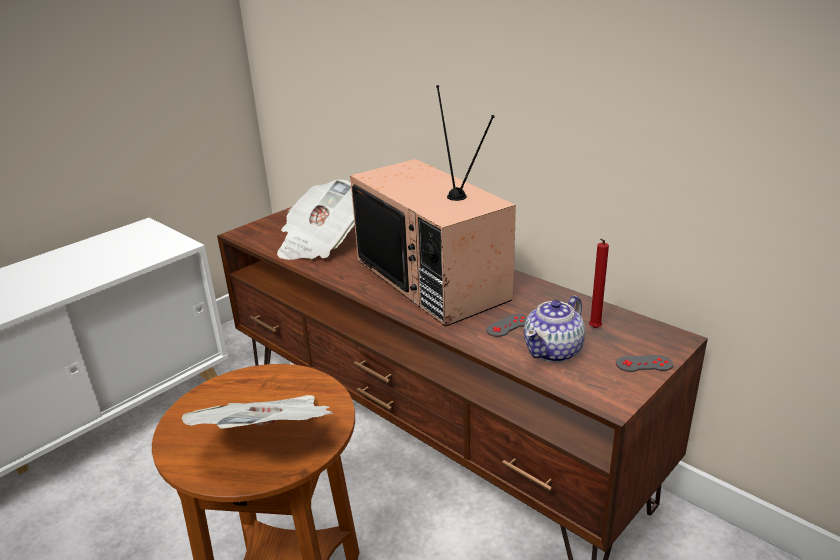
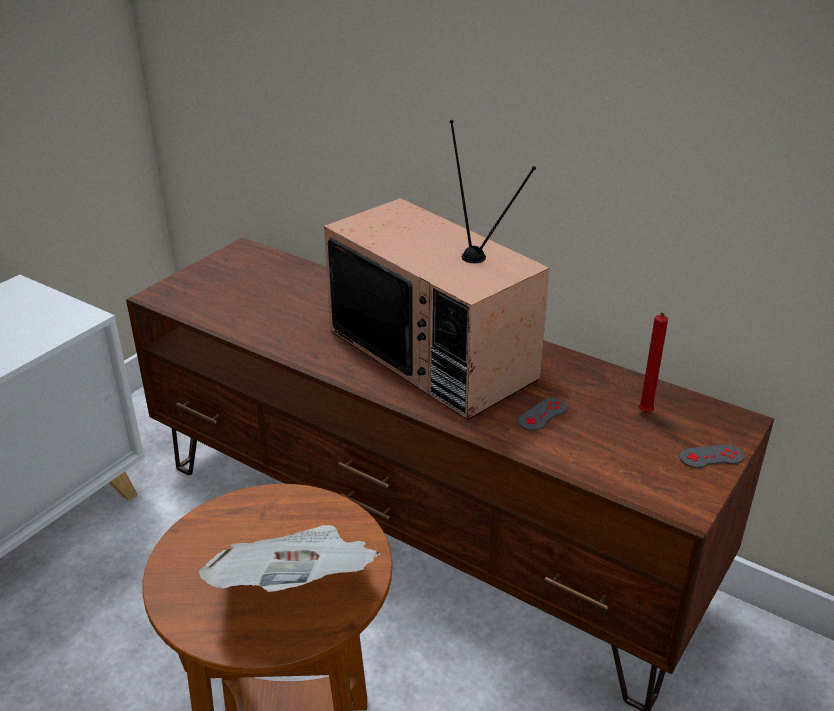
camera: 10 degrees left, 5 degrees up
(320, 243) = (272, 307): newspaper -> none
(554, 351) = (605, 446): teapot -> none

